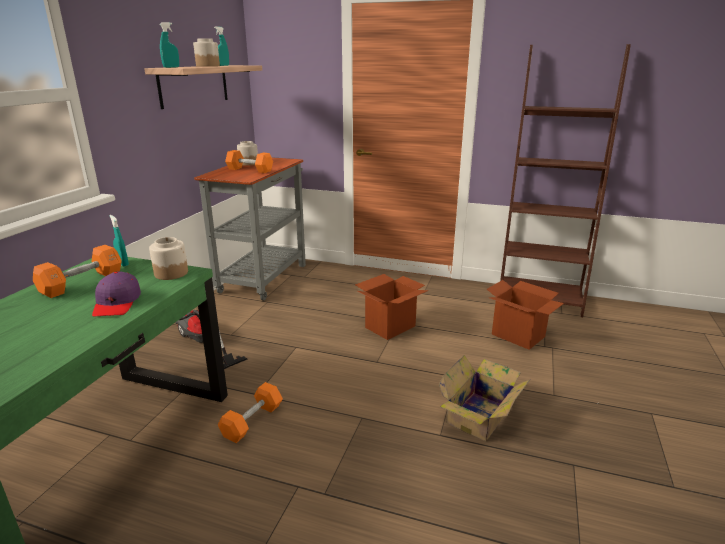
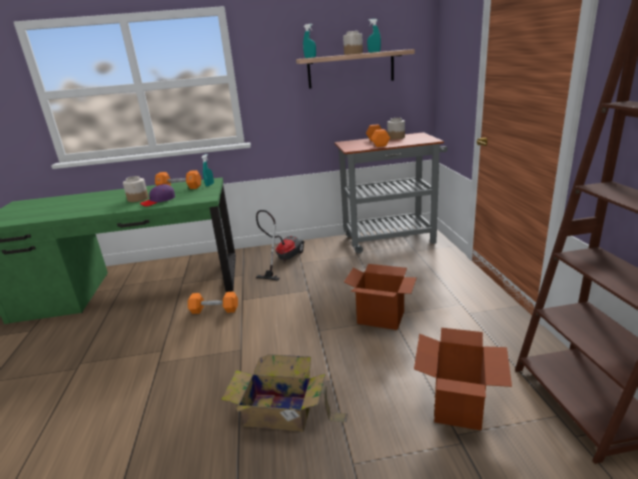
camera: 65 degrees right, 0 degrees up
(171, 273) = (203, 196): jar -> jar (138, 198)

